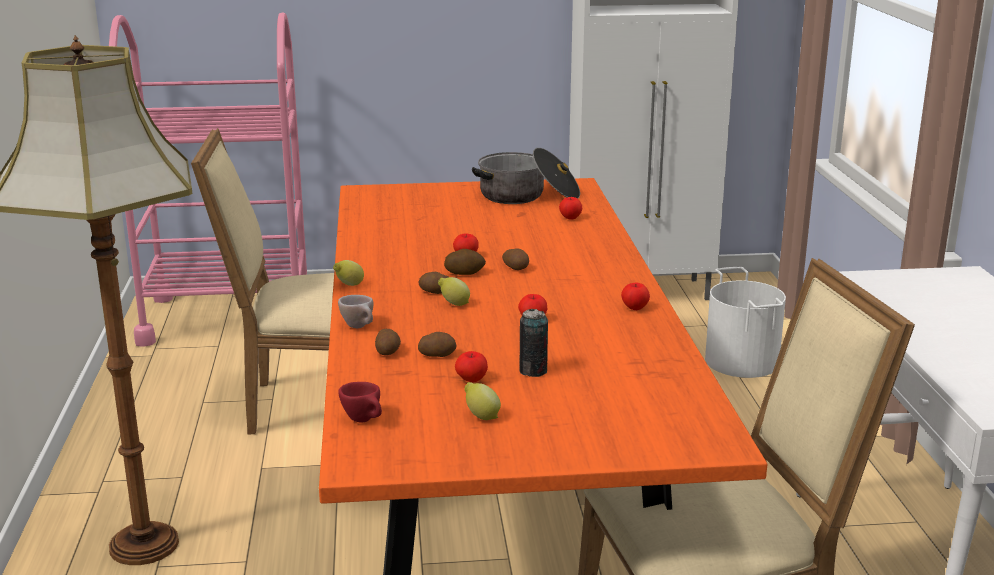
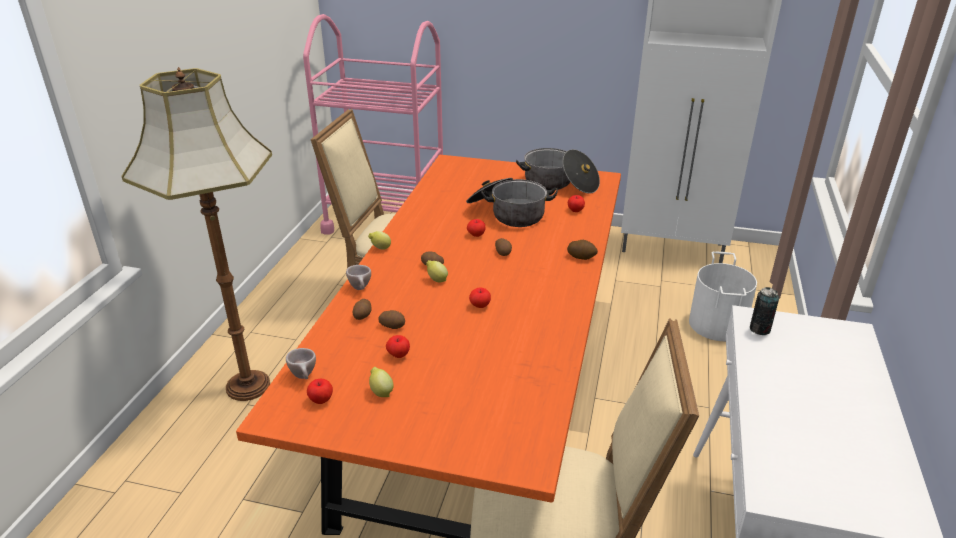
camera: 20 degrees right, 10 degrees up
(365, 420) = (304, 377): red cup -> beige cup
(464, 273) = (464, 251): potato -> potato (581, 257)
(488, 231) = (508, 213): none -> cooking pot
(533, 371) = (446, 356): can -> can (759, 329)
(635, 308) = (561, 309): apple -> apple (321, 400)

